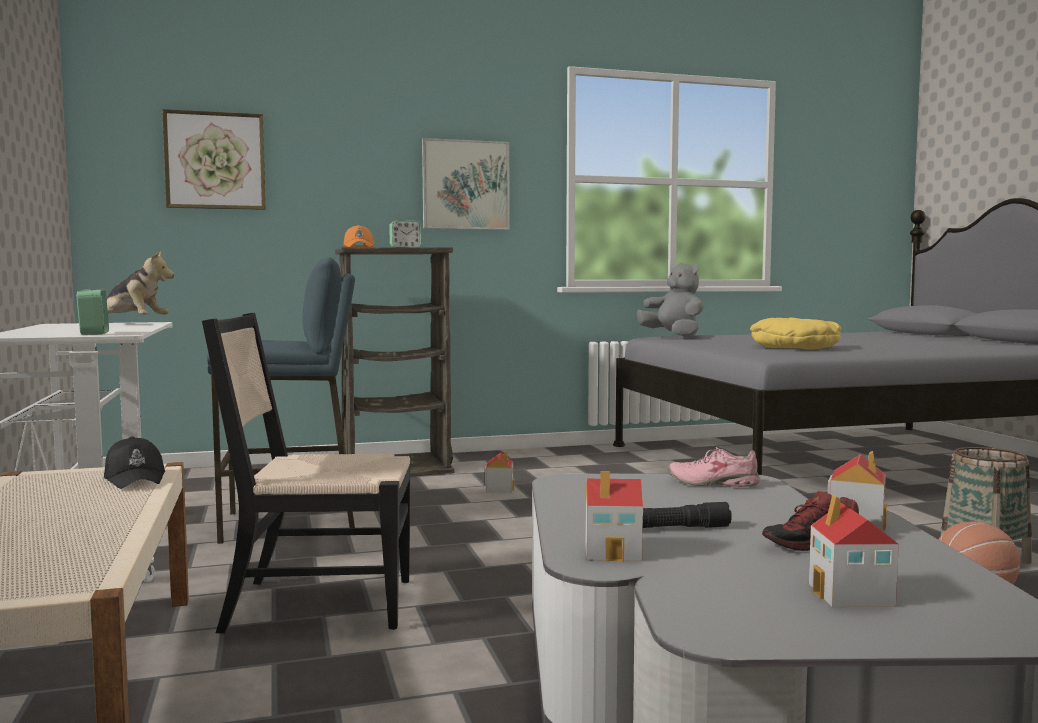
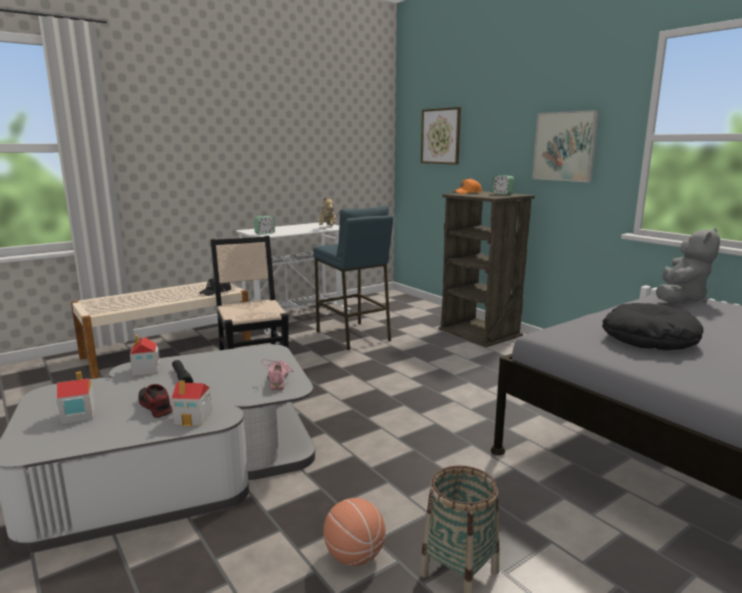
camera: 70 degrees right, 10 degrees up
(499, 489) = (463, 364): toy house -> none
(796, 347) = (651, 340): yellow pillow -> black pillow

